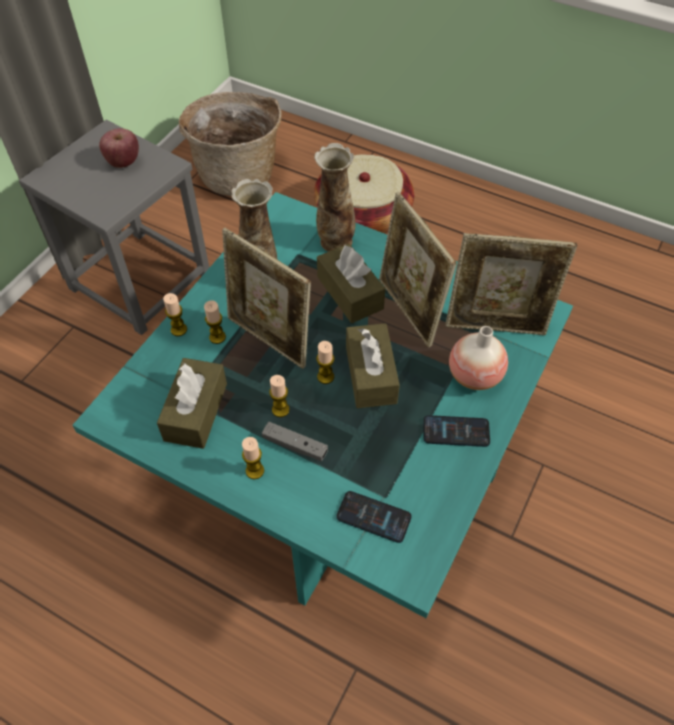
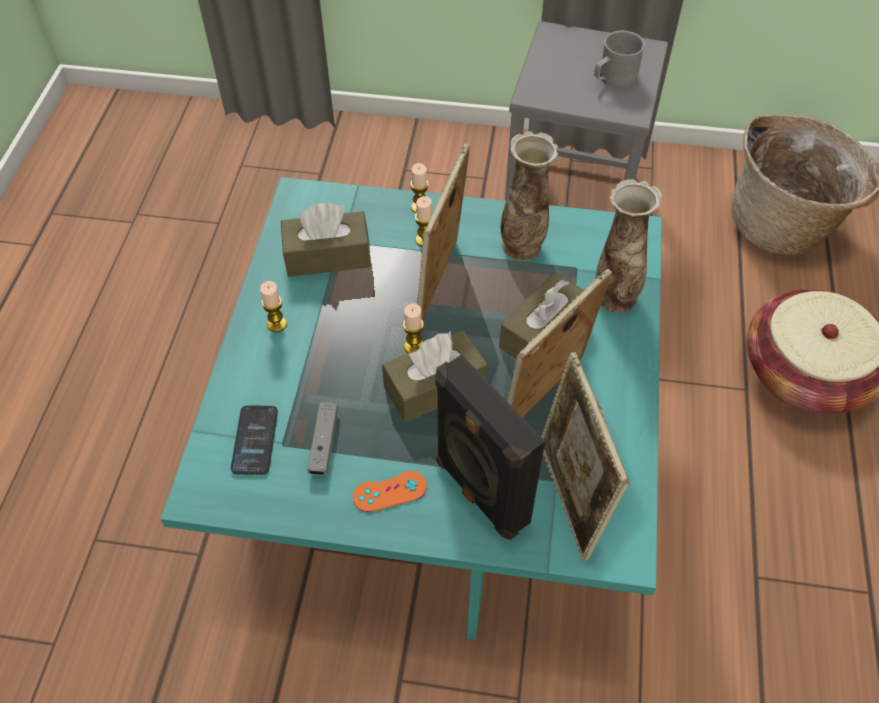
camera: 70 degrees right, 0 degrees up
(123, 162) = (613, 78): apple -> grey mug
(280, 409) = (356, 321): candle -> none
(295, 446) = (317, 347): grey game controller -> grey game controller (324, 443)
(456, 431) = (390, 491): phone -> orange game controller
(474, 375) = (479, 492): vase -> black speaker

